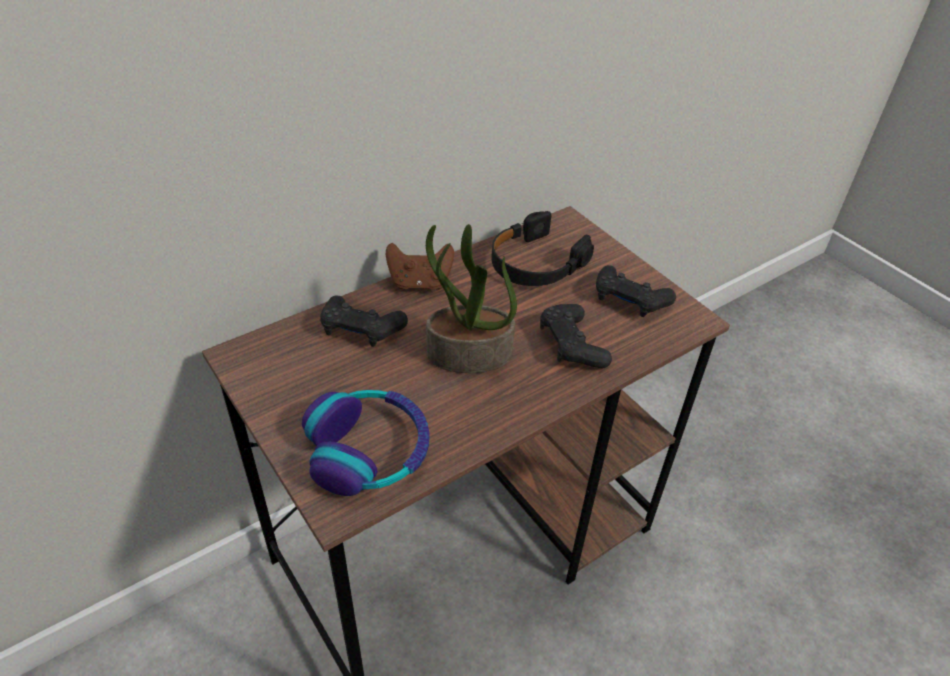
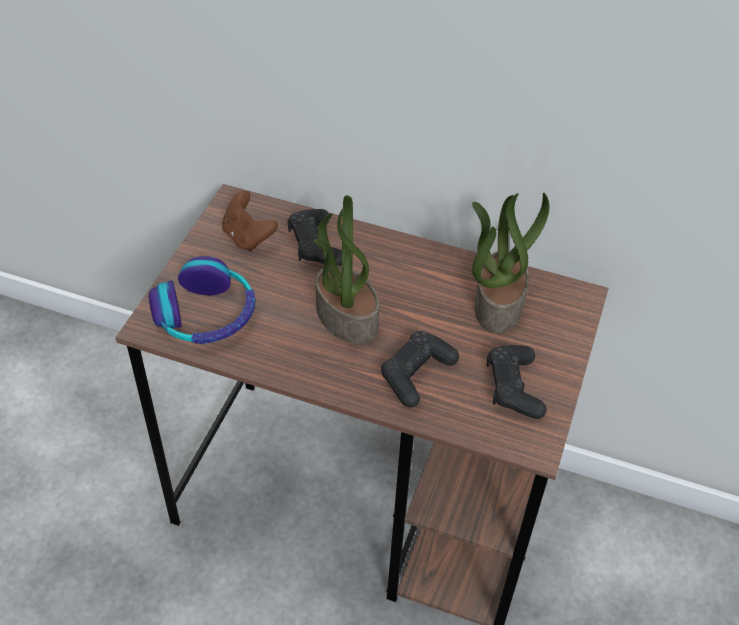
camera: 55 degrees right, 5 degrees up
(420, 283) = (398, 248): brown game controller -> brown game controller (248, 237)
(535, 263) = (497, 303): black headphones -> potted plant

